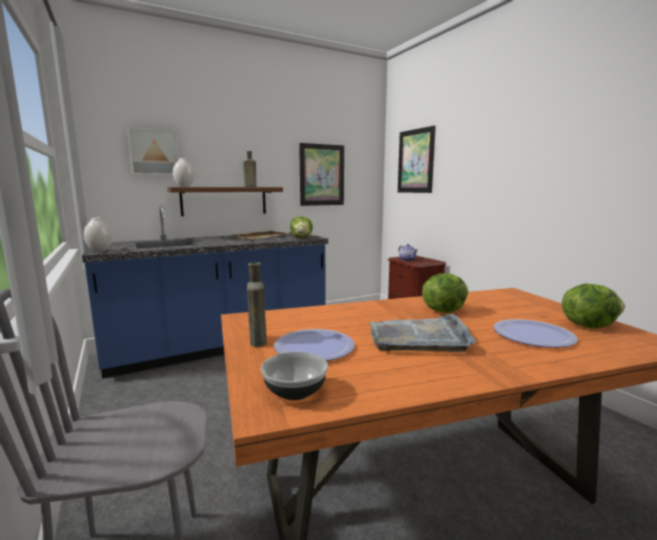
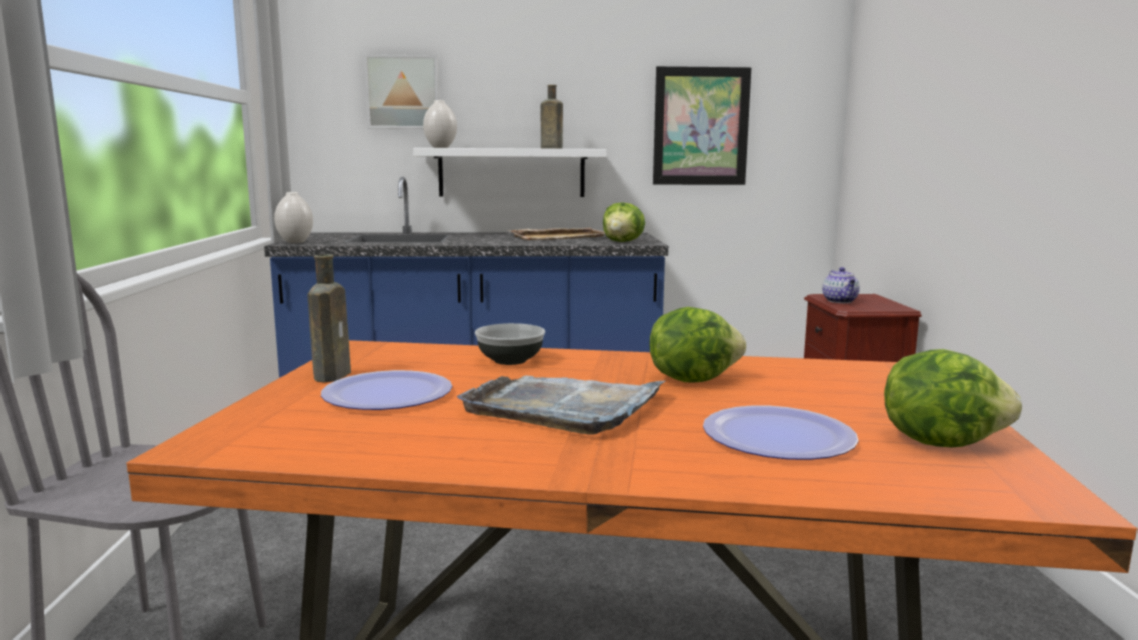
camera: 25 degrees right, 0 degrees up
(224, 201) = (511, 172): brown shelf -> white shelf
(294, 392) = (267, 434): bowl -> bowl (509, 360)
(415, 161) = (891, 94): picture -> none

